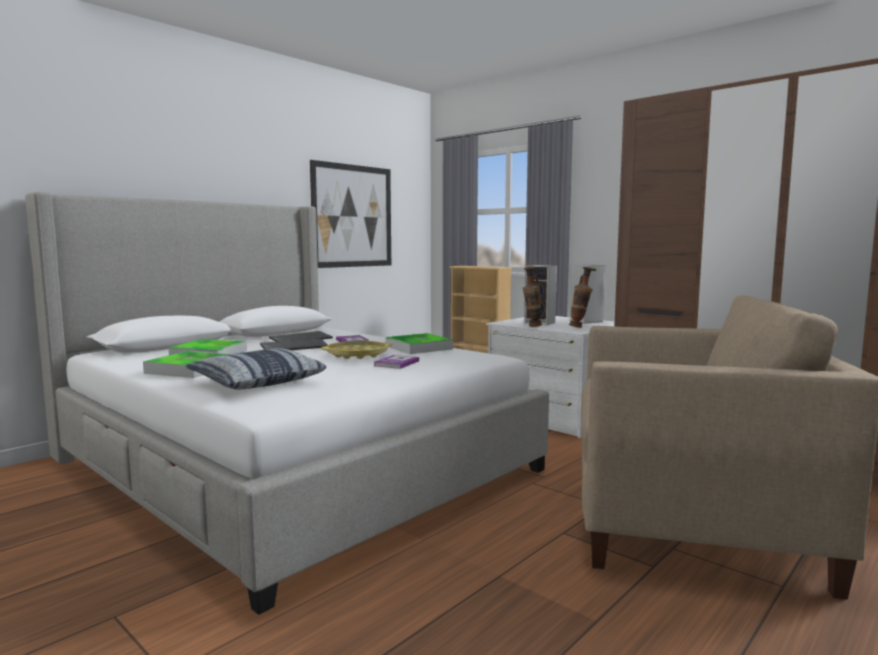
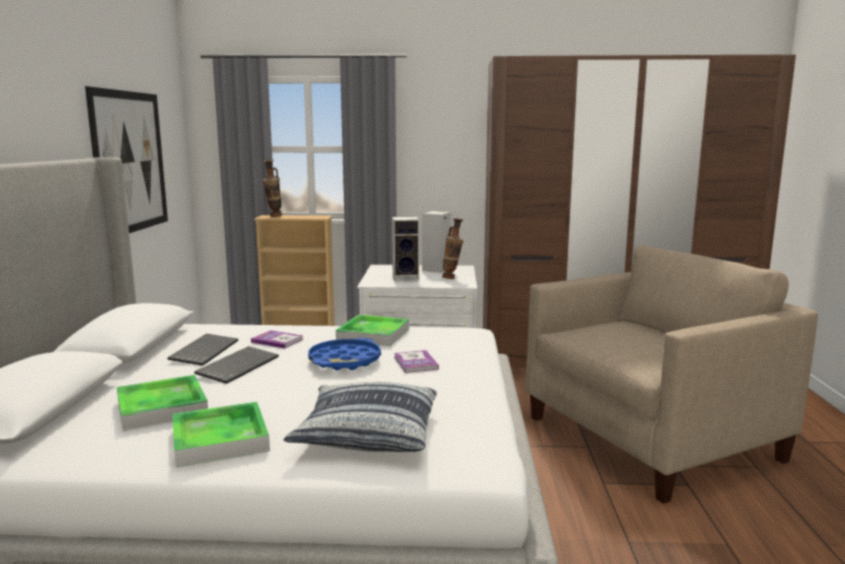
camera: 40 degrees left, 5 degrees up
(357, 355) = (345, 360): yellow tray -> blue tray
(531, 326) = (411, 284): vase -> vase (274, 216)

